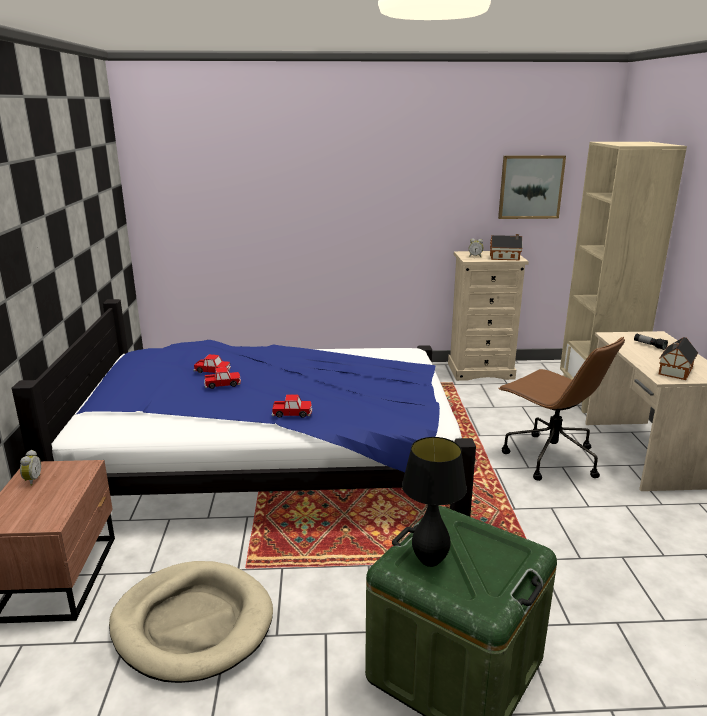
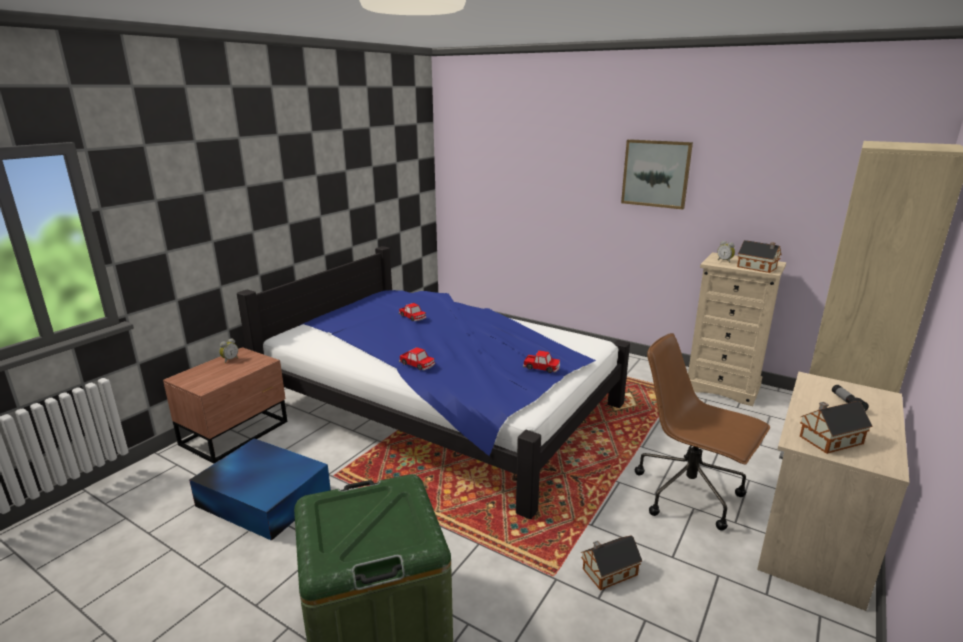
camera: 35 degrees right, 0 degrees up
(193, 624) = (263, 497): beige dog bed -> blue storage box
(222, 384) = (404, 328): toy car -> toy car (541, 367)
(430, 561) = (344, 511): black table lamp -> none
(530, 187) = (817, 191): picture -> picture (656, 173)
(549, 458) = (690, 494): brown office chair -> brown office chair turned 135 degrees clockwise
(564, 537) = (607, 572): none -> toy house

